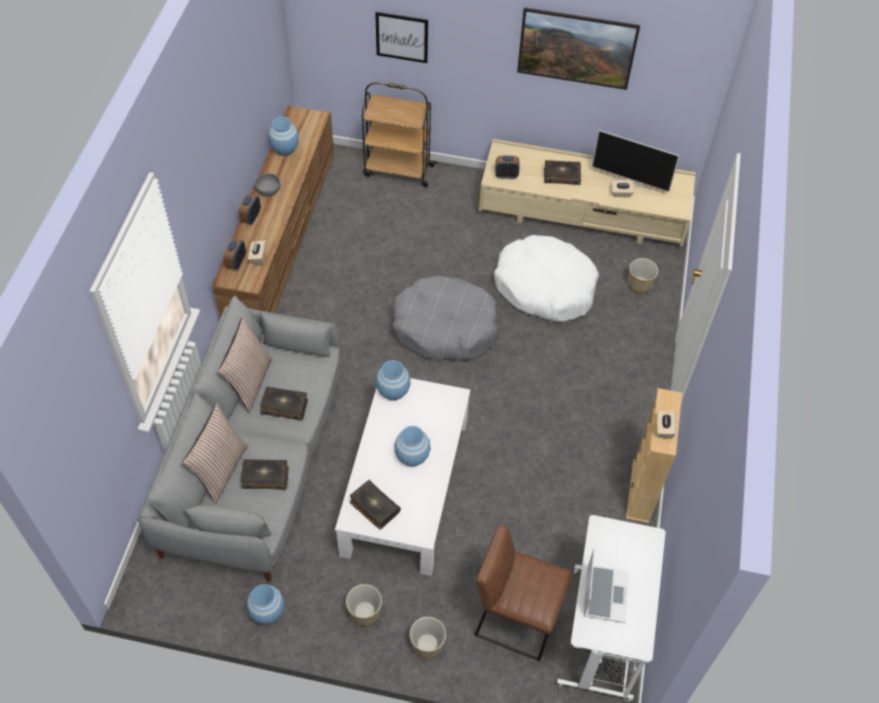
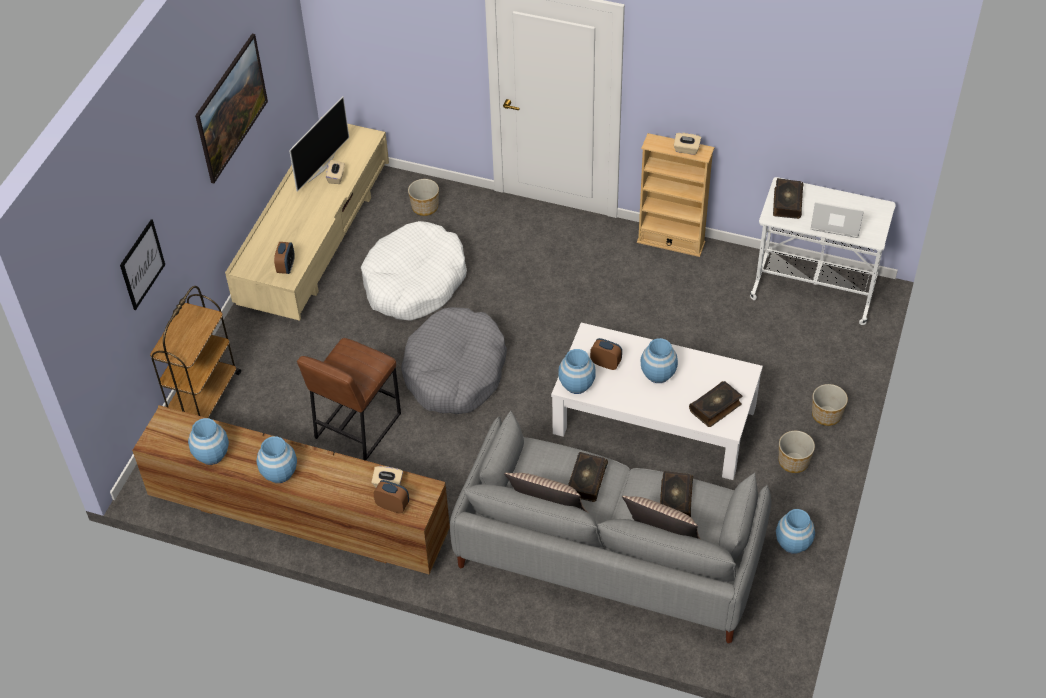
camera: 80 degrees left, 5 degrees down
(251, 217) = (322, 490): alarm clock -> alarm clock (606, 363)
(268, 190) = (279, 473): grey bowl -> blue vase
(515, 620) = (801, 347): brown chair -> brown chair (357, 426)
(561, 176) = (299, 221): book -> book (786, 203)

